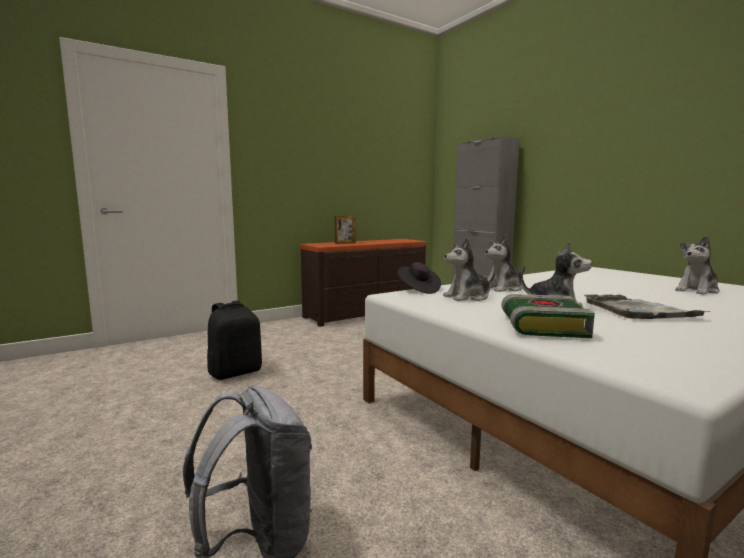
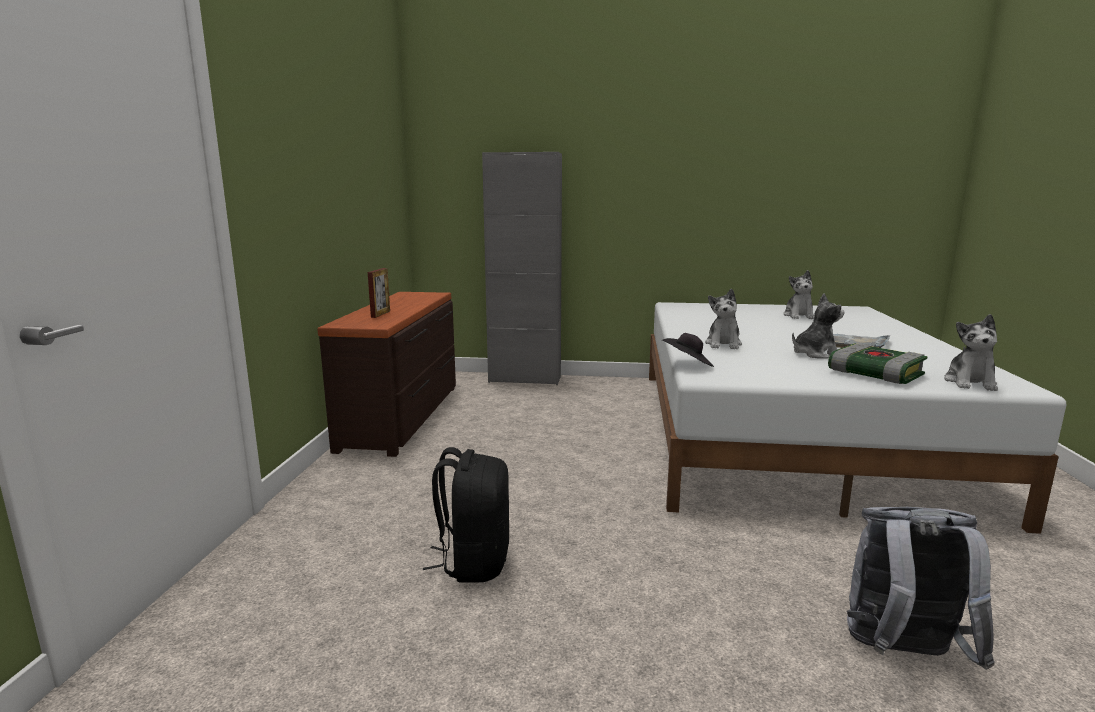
camera: 50 degrees left, 5 degrees up
(468, 297) = (746, 361): plush toy -> plush toy (970, 382)

